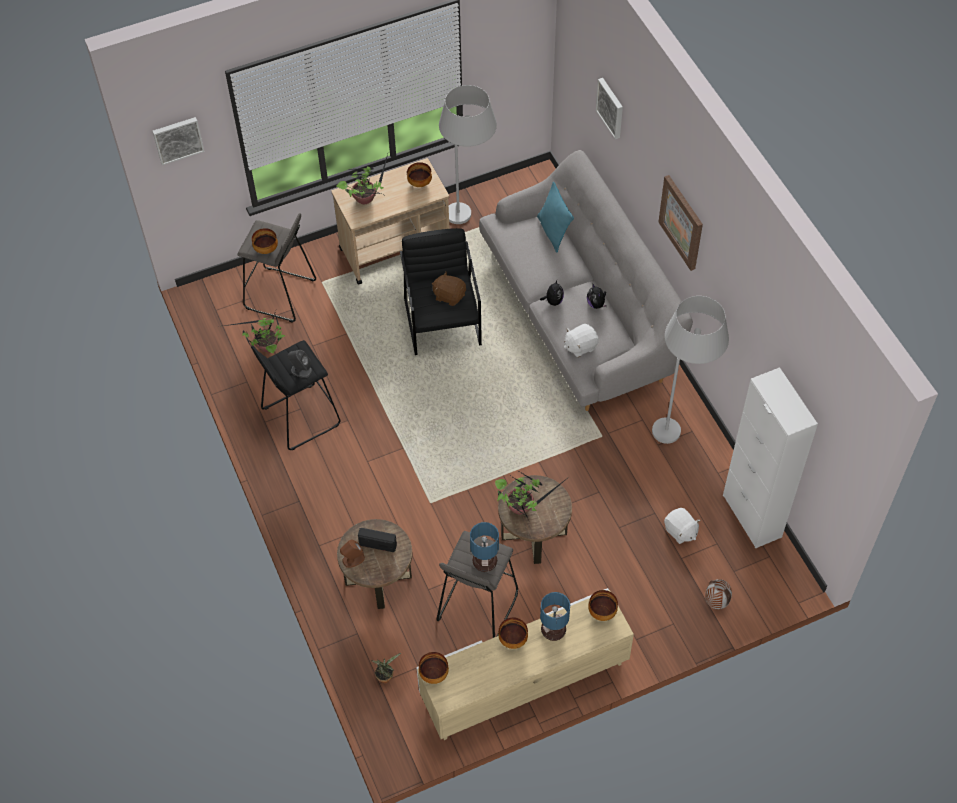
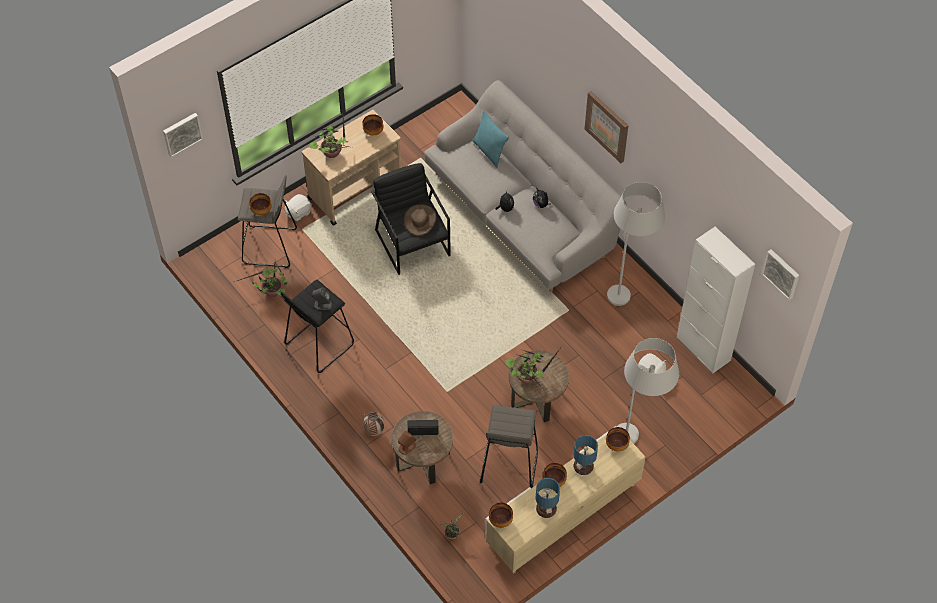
camera: 15 degrees left, 0 degrees up
(449, 295) = (420, 220): brown plush toy -> brown hat
(470, 221) = (410, 154): white floor lamp -> white floor lamp (639, 439)
(484, 561) = (516, 425): table lamp -> table lamp (545, 509)
(580, 346) = (538, 240): white plush toy -> white plush toy (298, 212)
(611, 107) = (526, 43): picture -> picture (781, 273)
(715, 603) = (693, 422): vase -> vase (374, 431)

